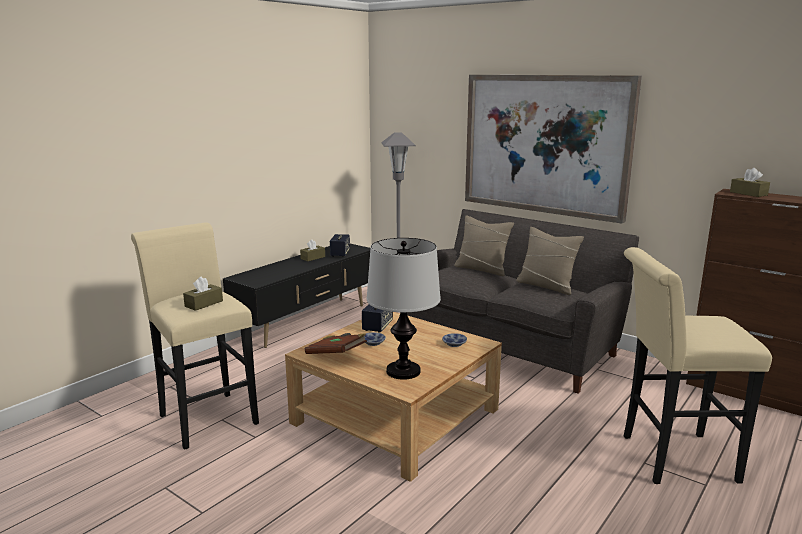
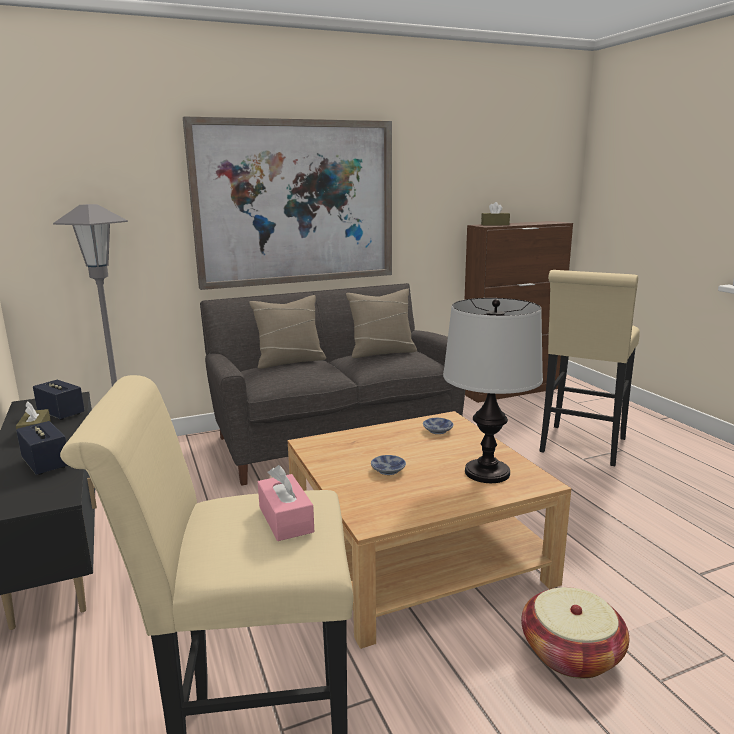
camera: 60 degrees left, 0 degrees up
(204, 304) = (285, 519): brown tissue box -> pink tissue box
(336, 355) = (401, 501): brown book -> none
(336, 496) = (570, 653): none -> basket
(377, 326) = (340, 456): speaker -> speaker (46, 464)

